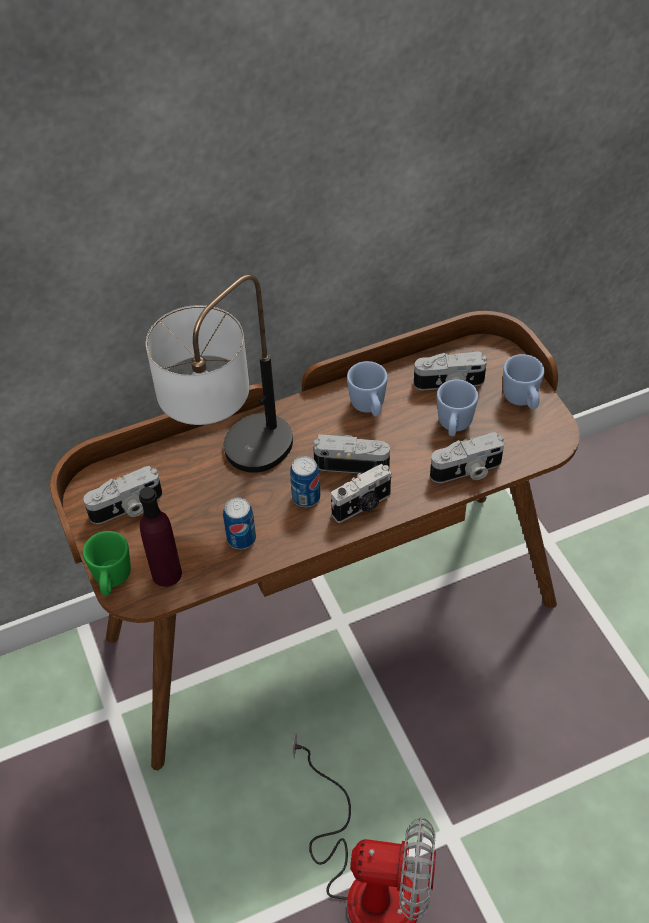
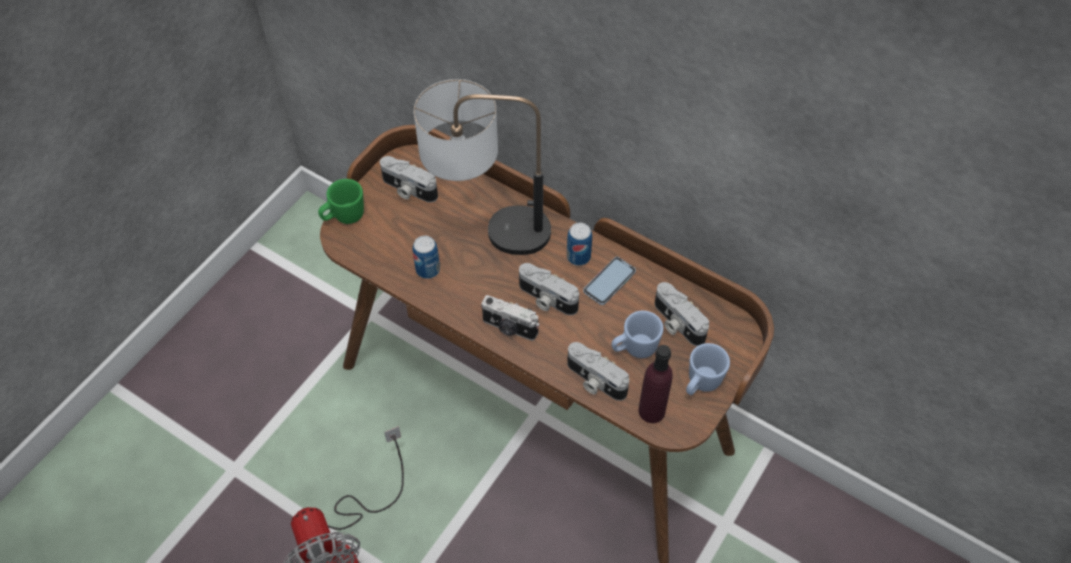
camera: 55 degrees right, 5 degrees up
(166, 574) = (369, 244): purple bottle -> purple bottle (651, 411)
(306, 497) = (492, 288): can -> can (578, 256)
(352, 462) = (546, 299): camera -> camera turned 150 degrees clockwise
(369, 407) = (609, 281): blue mug -> phone

